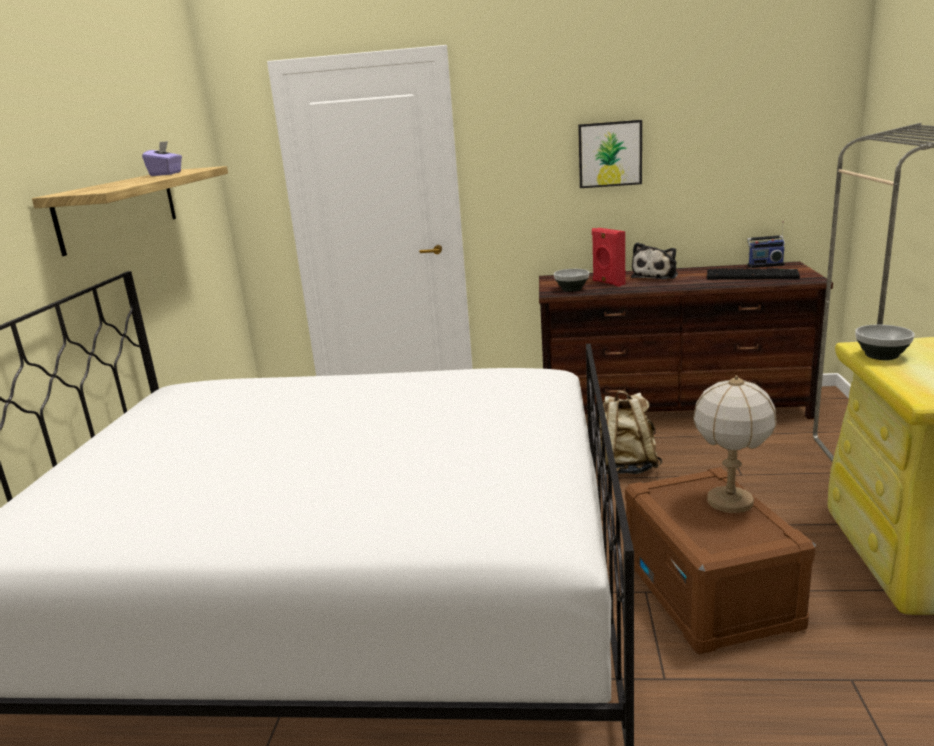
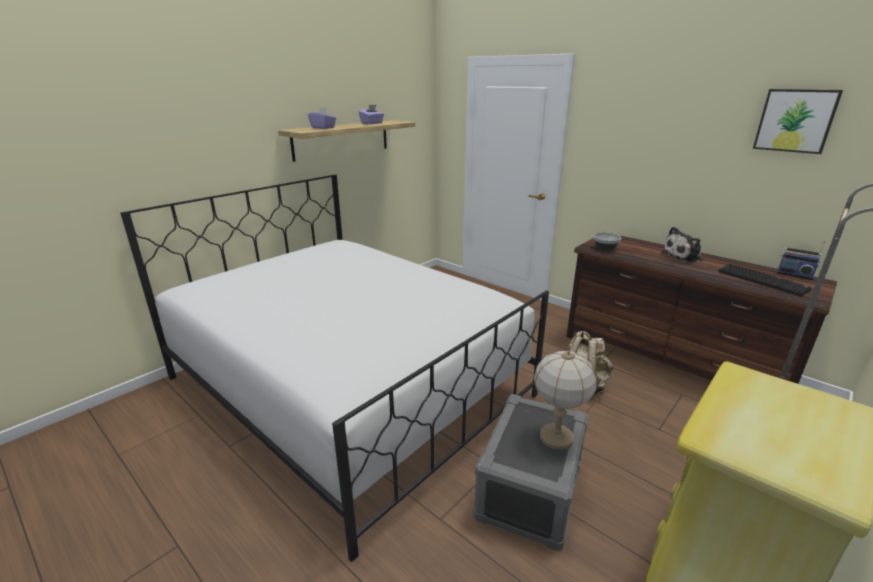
camera: 35 degrees right, 5 degrees up
(109, 186) = (323, 128): none -> purple tissue box
(607, 283) = (638, 251): red speaker -> none
(610, 154) = (678, 152): picture -> picture (795, 120)
(710, 593) = (530, 491): brown storage box -> grey storage box
(882, 356) = (737, 387): bowl -> none

